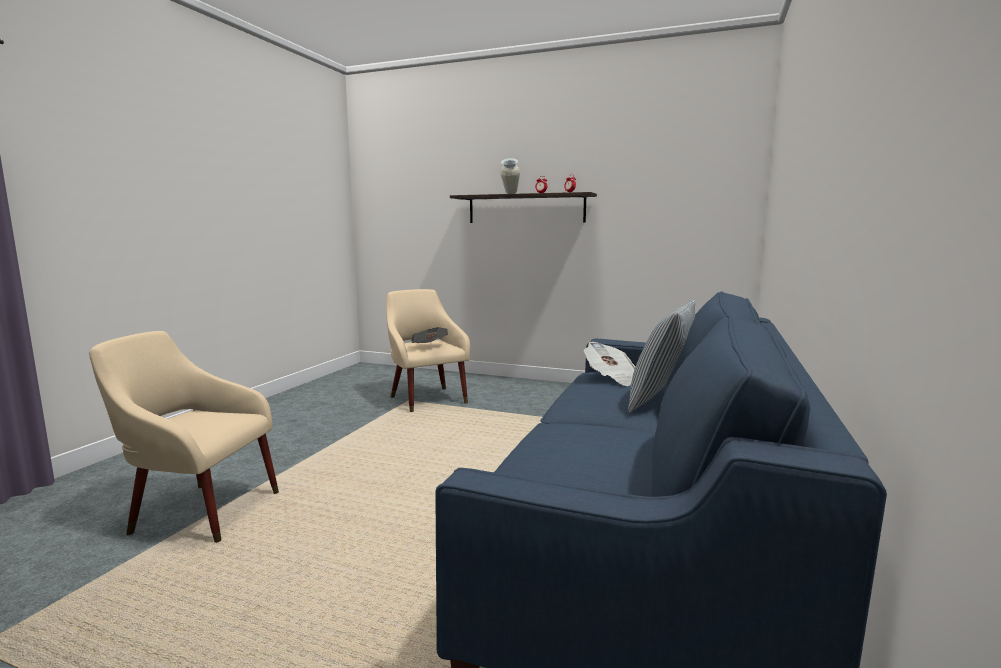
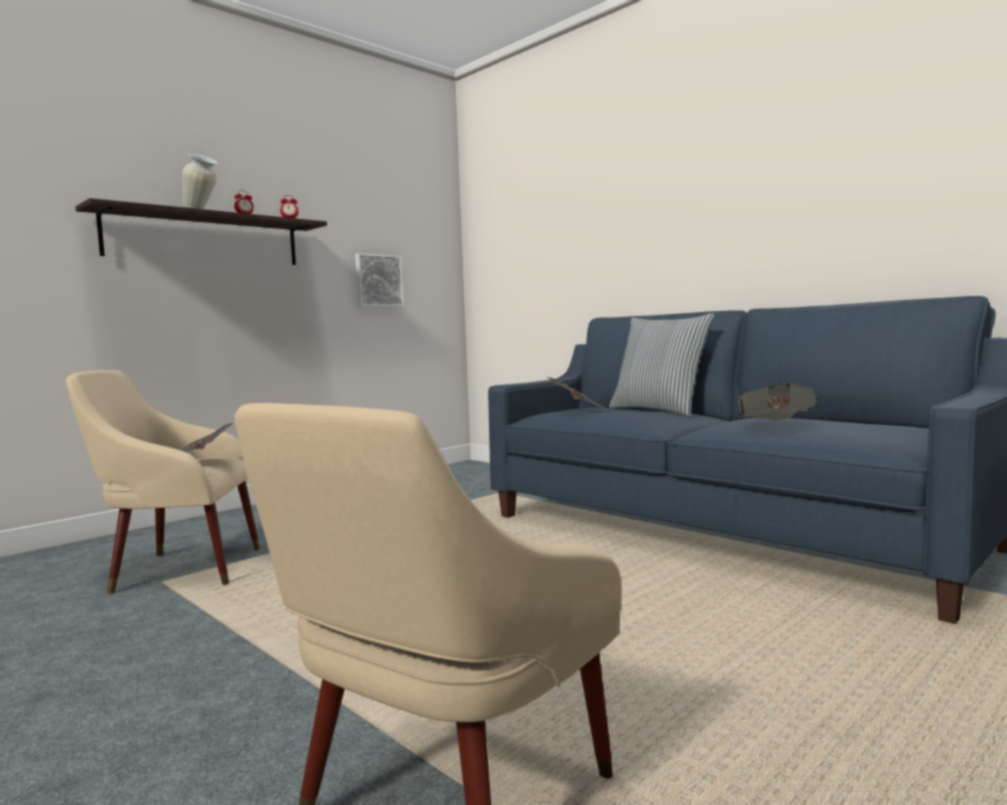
camera: 65 degrees left, 5 degrees down
(570, 443) = (776, 424): none -> newspaper
(658, 232) = (378, 281): none -> picture

